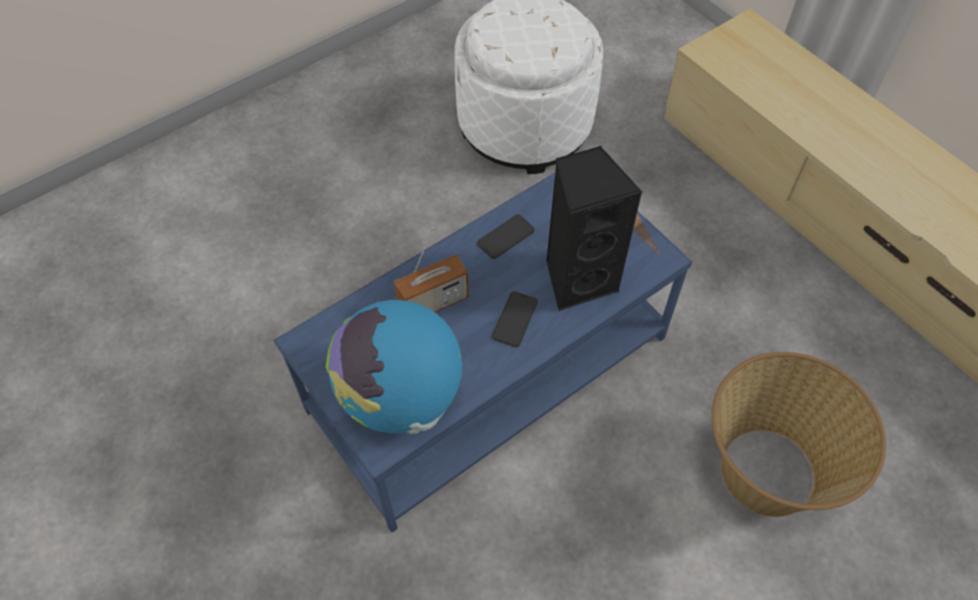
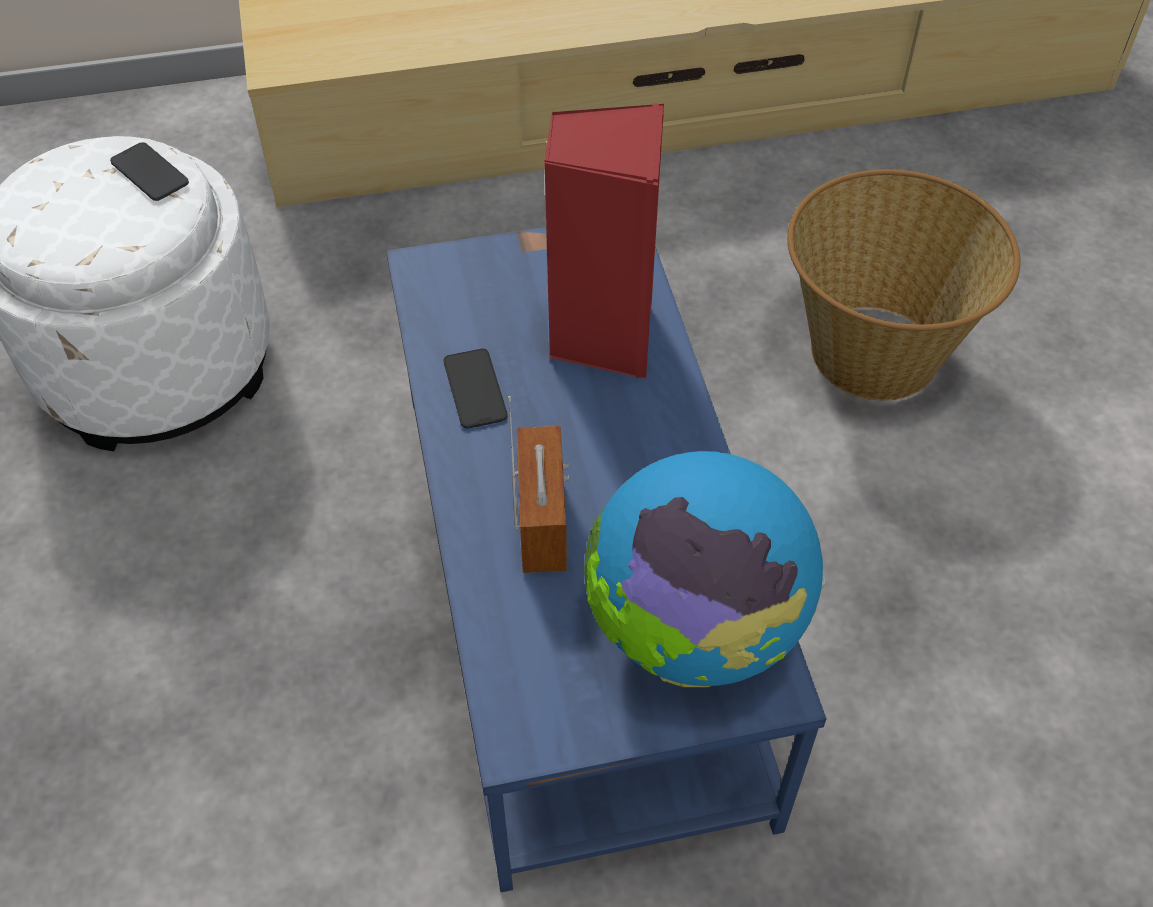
camera: 65 degrees left, 5 degrees down
(515, 319) = (631, 434): phone -> phone (149, 172)
(578, 278) = (602, 336): black speaker -> red speaker

